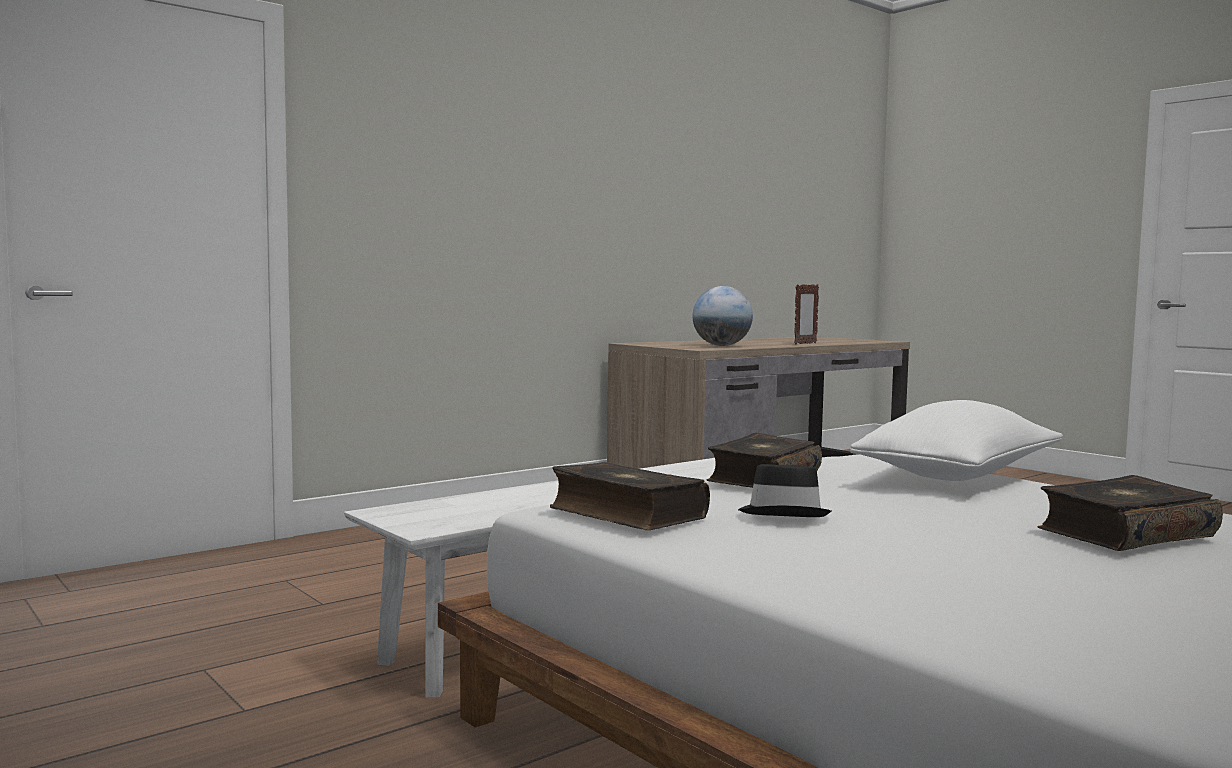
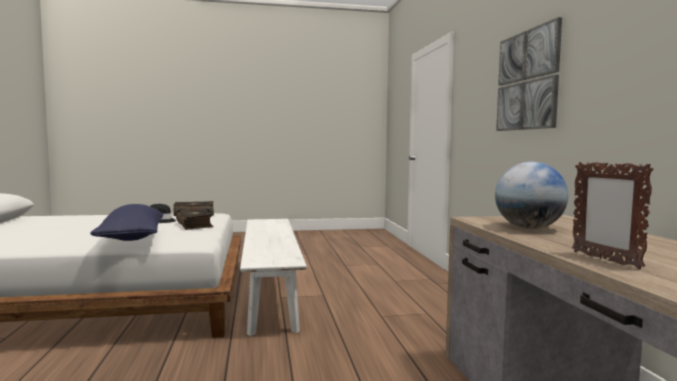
camera: 120 degrees right, 0 degrees up
(530, 181) = (527, 80): none -> picture
(959, 477) = (131, 238): white pillow -> blue pillow
(1124, 534) = (55, 231): book -> none

